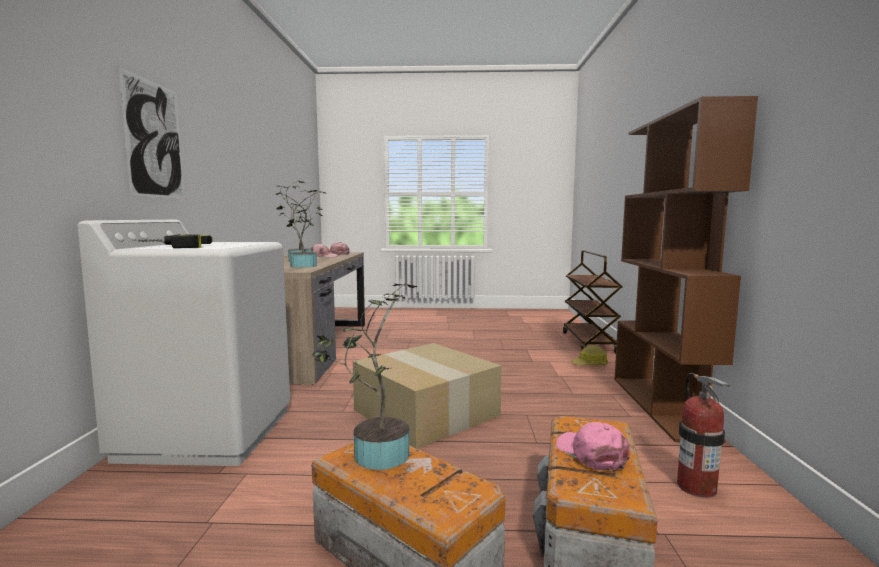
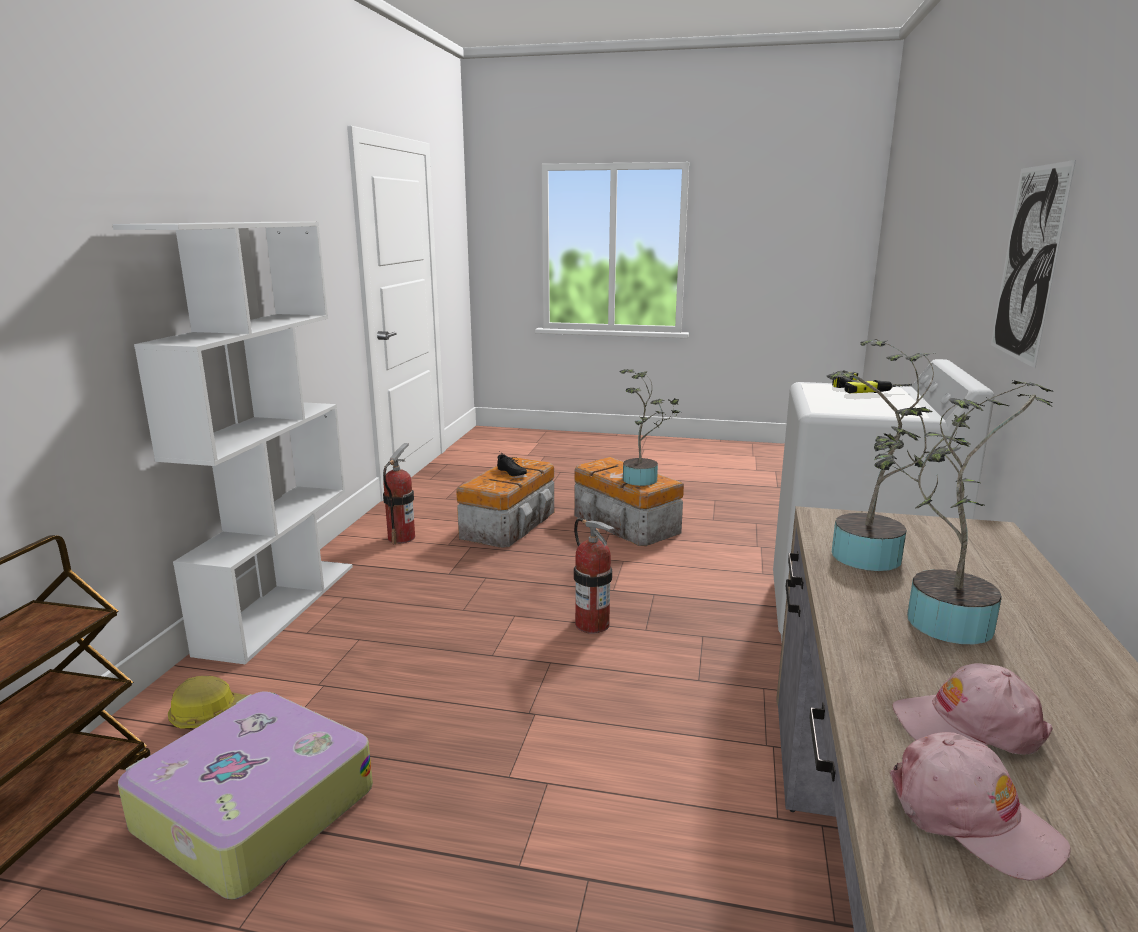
camera: 170 degrees left, 10 degrees up
(423, 412) = (592, 624): cardboard box -> fire extinguisher
(528, 350) = (252, 809): none -> suitcase
(592, 453) = (510, 473): pink cap -> black shoe
(662, 406) = (279, 606): brown bookcase -> white bookcase

